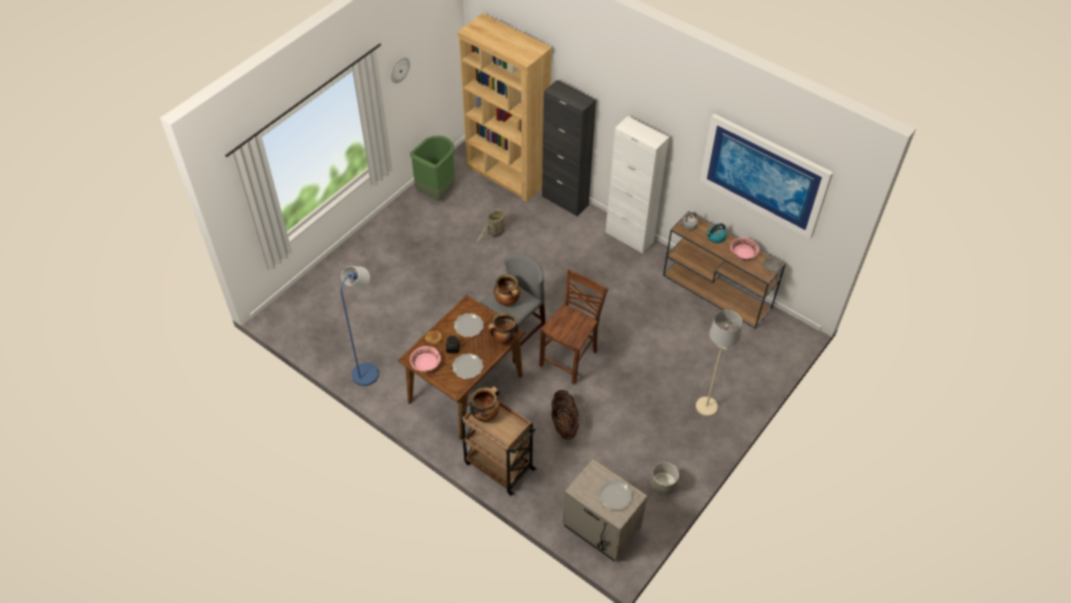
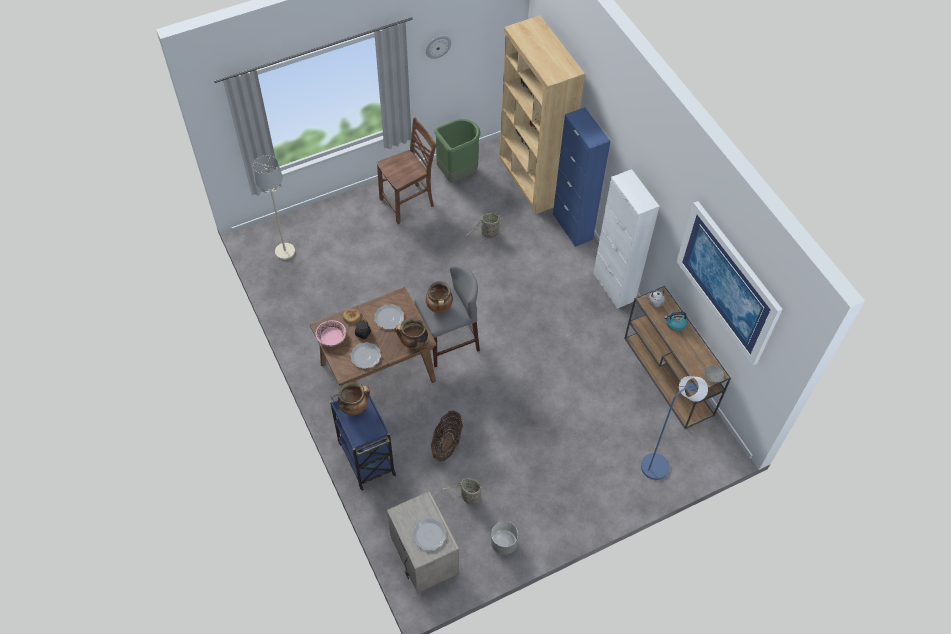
camera: 25 degrees right, 5 degrees up
(368, 370) = (303, 320): blue floor lamp -> blue floor lamp (659, 464)
(498, 465) = (366, 457): brown cart -> blue cart
(565, 201) = (572, 227): black cabinet -> blue cabinet
(570, 359) = (488, 384): brown chair -> brown chair (408, 203)
(610, 460) = (469, 497): none -> basket
(706, 406) = (590, 485): beige floor lamp -> beige floor lamp (285, 251)
(743, 253) = (693, 350): pink bowl -> none

